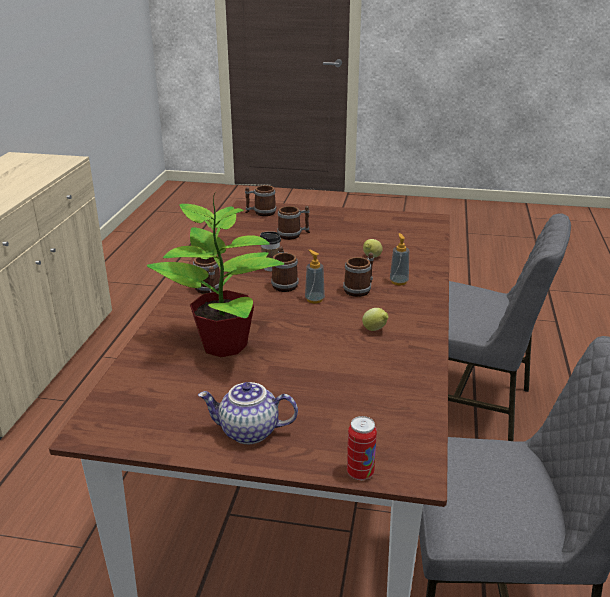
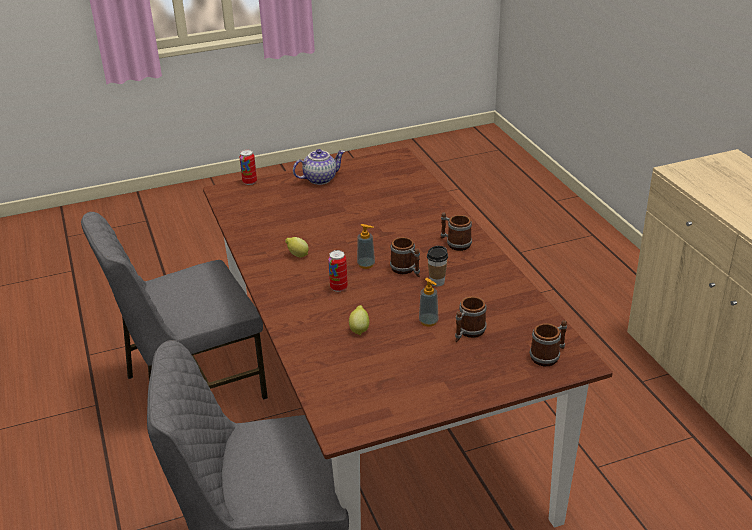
camera: 150 degrees right, 5 degrees up
(225, 345) = (388, 212): potted plant -> none
(360, 289) = (339, 287): mug -> can
(398, 282) = (311, 308): soap dispenser -> soap dispenser (428, 321)

